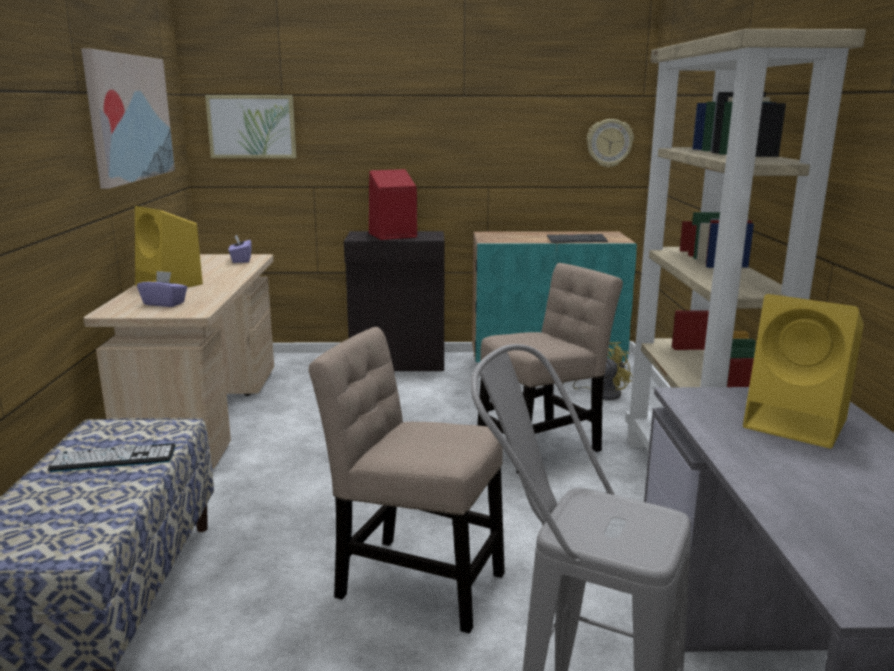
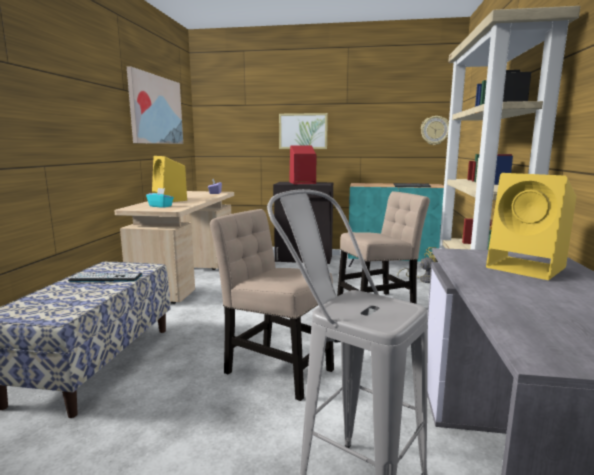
camera: 10 degrees right, 5 degrees down
(164, 303) = (160, 206): purple tissue box -> turquoise tissue box
(252, 126) = (228, 122): picture -> picture (303, 131)

